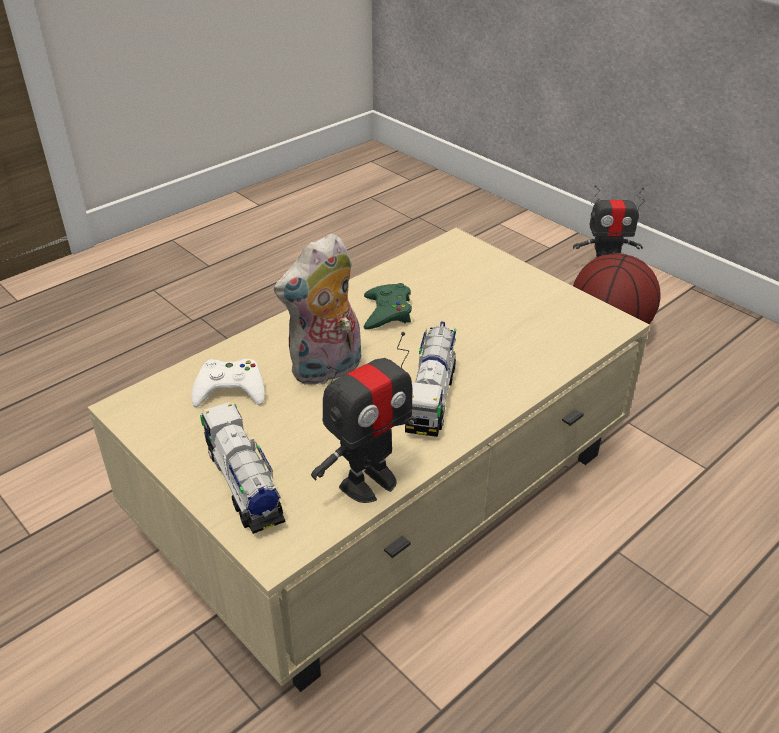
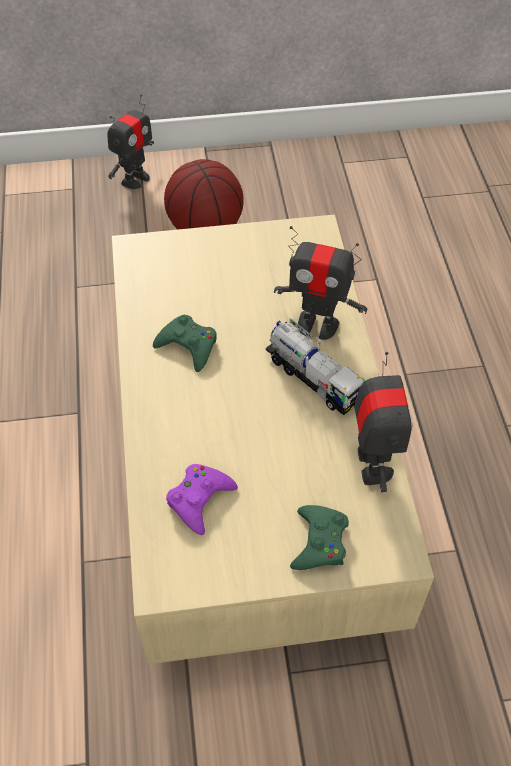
camera: 55 degrees left, 15 degrees up
(230, 390) = (199, 500): white game controller -> purple game controller
(244, 484) = (319, 542): toy truck -> green game controller
(327, 370) = (229, 424): plush toy -> none
(498, 372) = (317, 325): none -> toy robot

